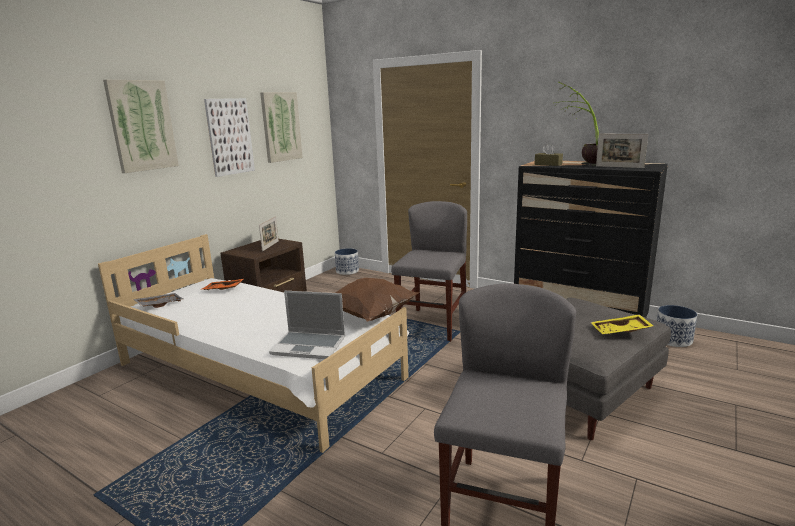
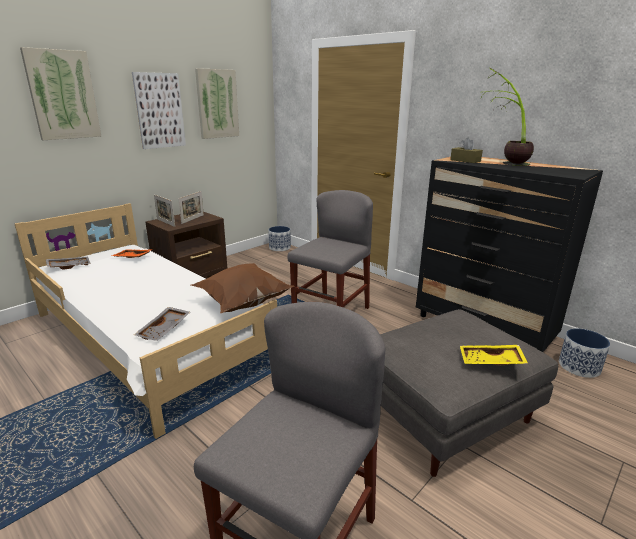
camera: 10 degrees right, 5 degrees up
(310, 346) = (164, 330): laptop -> grey tray
(619, 167) = (541, 170): picture frame -> picture frame (166, 223)

